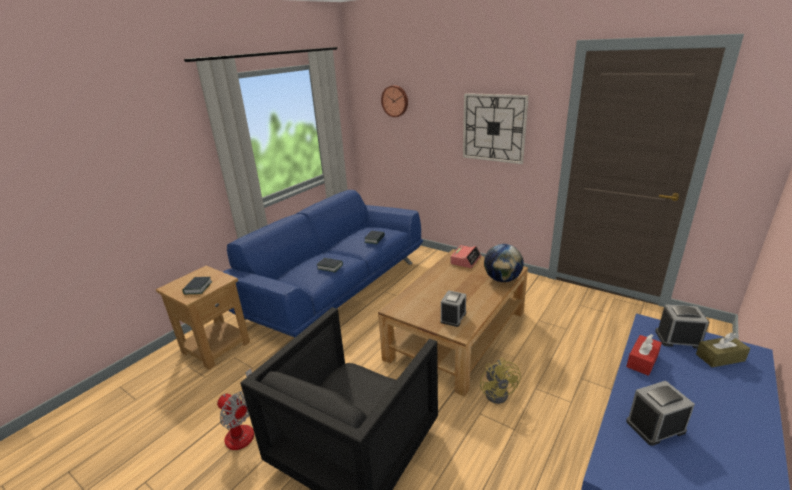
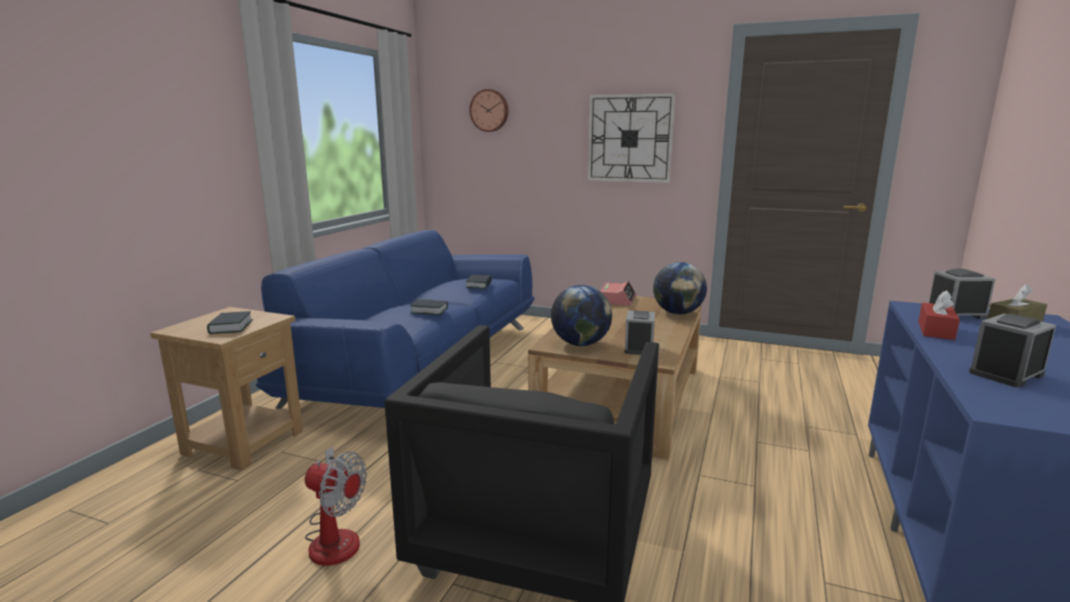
camera: 15 degrees left, 10 degrees down
(415, 309) = (580, 344): none -> globe
(499, 392) = (711, 450): yellow fan -> none

